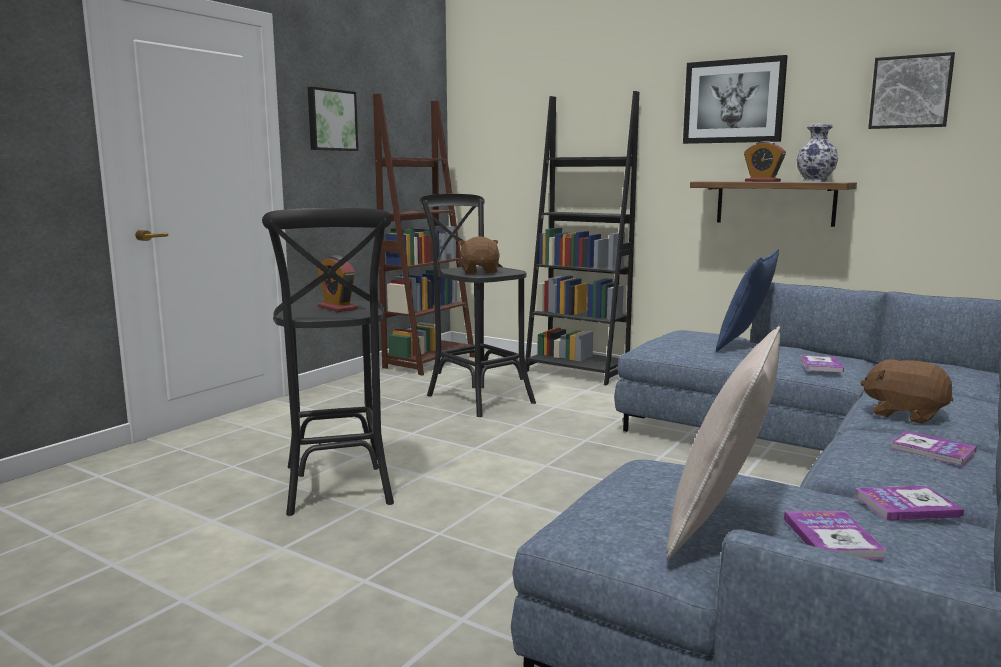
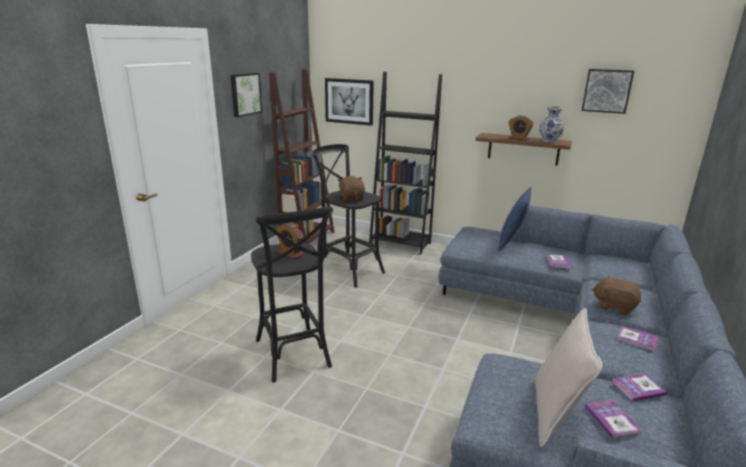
camera: 10 degrees left, 10 degrees up
(733, 101) = (501, 85): picture -> picture (349, 101)

